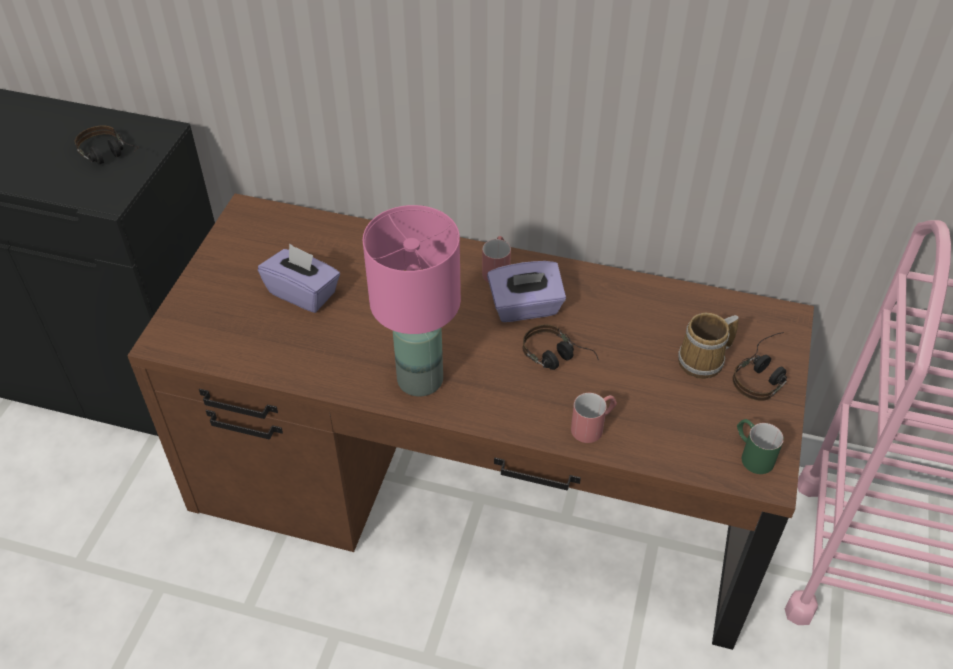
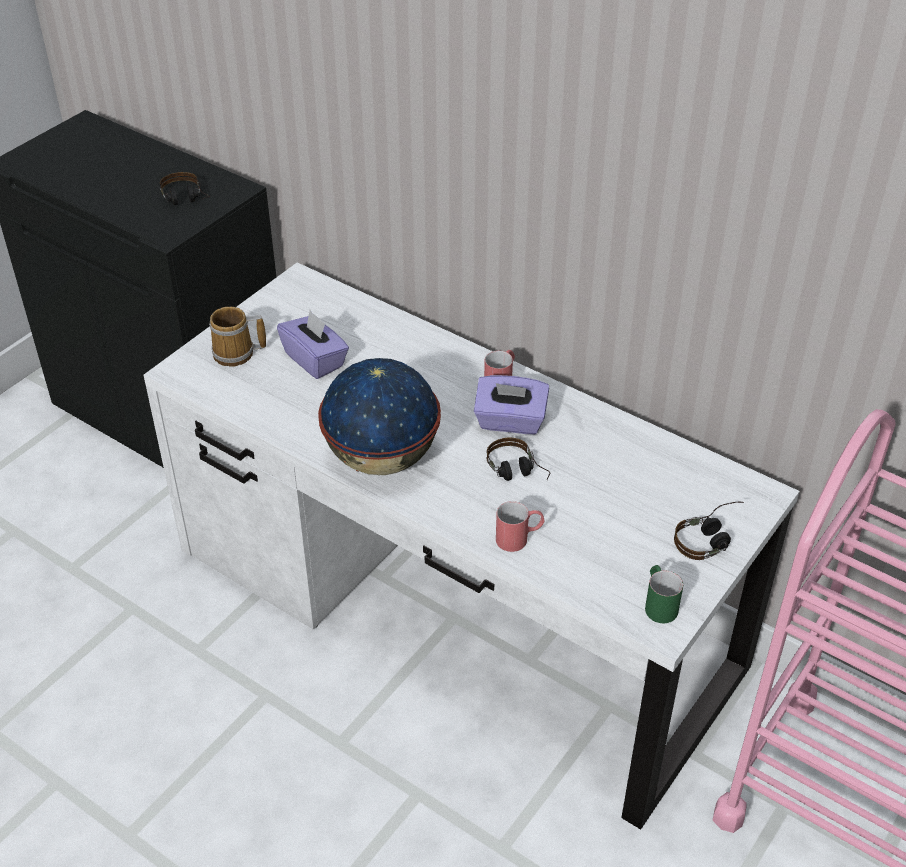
camera: 20 degrees right, 5 degrees down
(421, 379) = (382, 458): pink table lamp -> globe
(477, 488) = (455, 608): brown desk -> white desk
(704, 361) = (658, 511): mug -> mug (236, 354)

